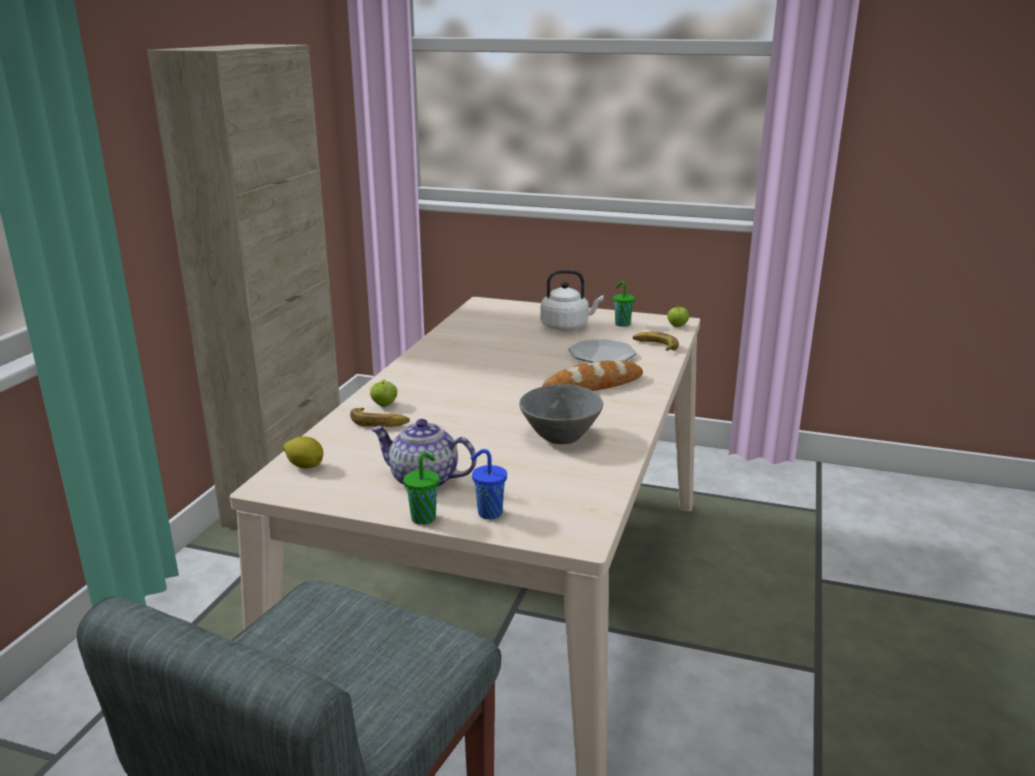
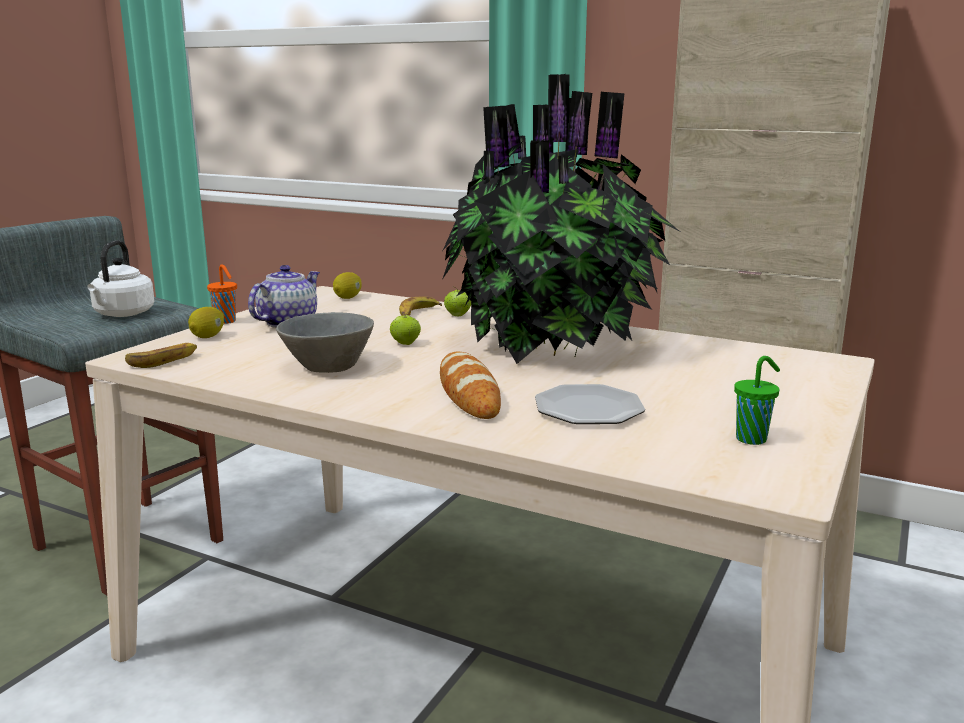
camera: 100 degrees right, 5 degrees down
(424, 518) = (226, 321): green cup -> orange cup
(470, 366) = (555, 345): none -> potted plant
(488, 513) = (208, 336): blue cup -> lemon
(567, 327) = (726, 400): white kettle -> white kettle (122, 314)
(655, 346) = (629, 449): banana -> banana (163, 360)
(677, 326) = (752, 485): apple -> apple (405, 343)

